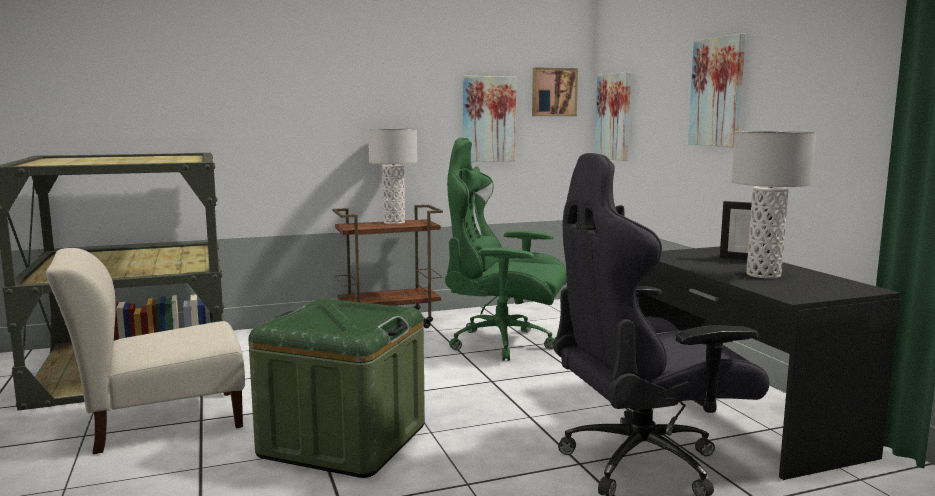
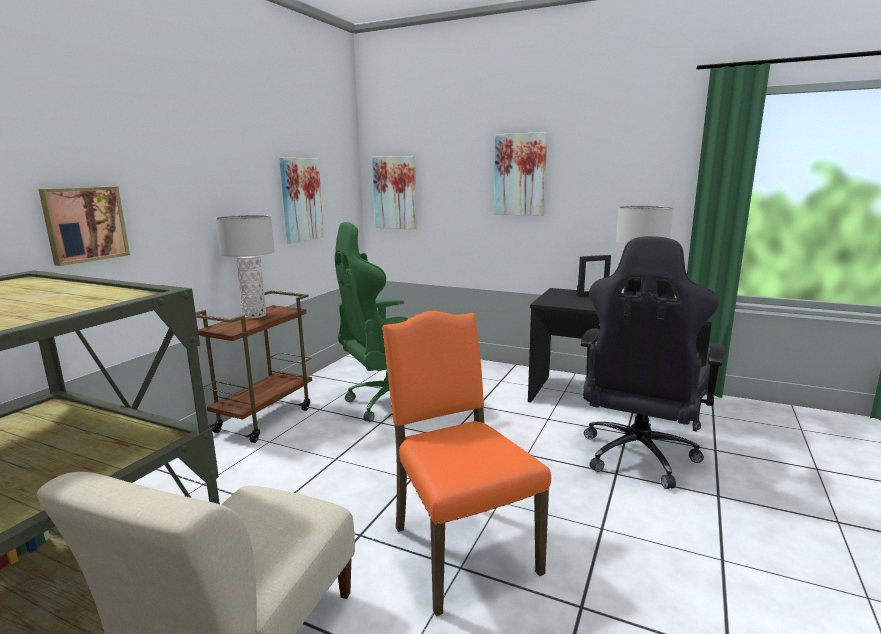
camera: 45 degrees left, 5 degrees up
(343, 440) = (460, 548): green storage box -> orange chair
(553, 92) = (339, 172): picture -> picture (84, 224)

